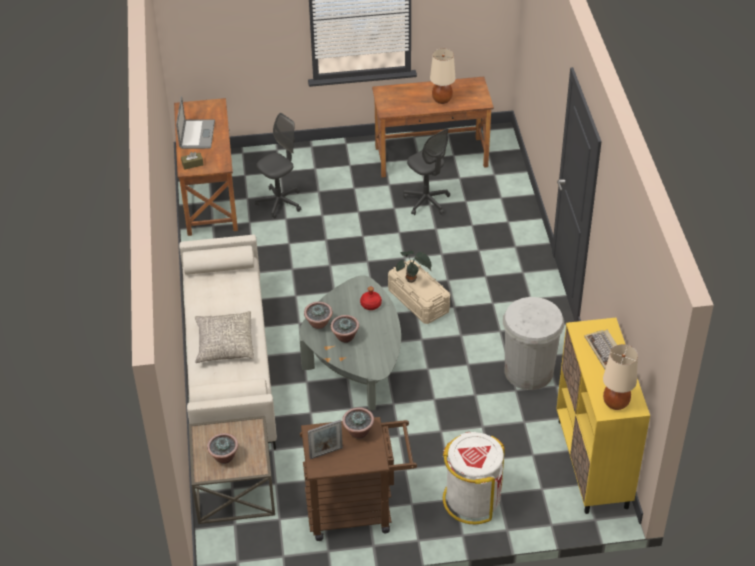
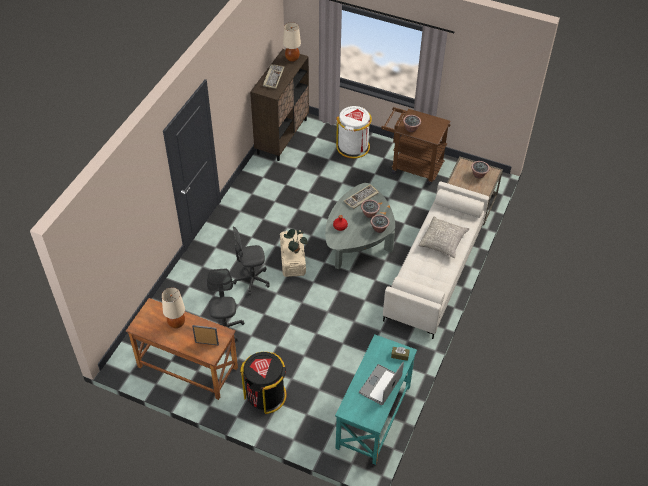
camera: 150 degrees left, 5 degrees up
(209, 196) = (374, 417): brown desk -> turquoise desk
(280, 202) = (326, 383): grey office chair -> grey office chair (252, 280)
(326, 453) = (434, 127): picture frame -> picture frame (207, 343)
(333, 169) = (265, 395): none -> black trash can
(372, 353) = (361, 198): none -> keyboard
(528, 371) = (269, 190): white trash can -> none
(592, 464) = (282, 136): yellow cabinet -> brown cabinet

